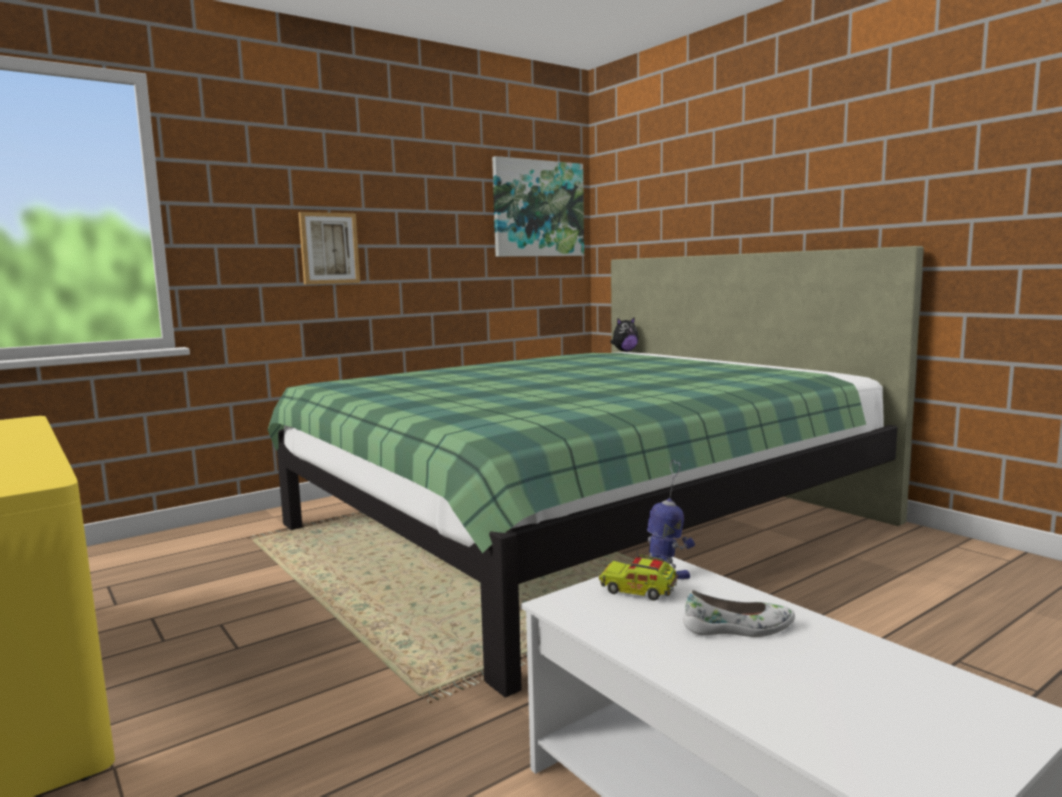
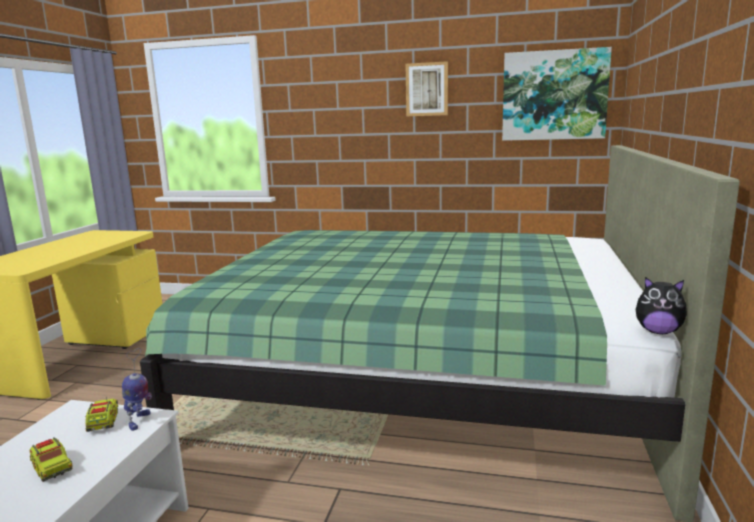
camera: 50 degrees right, 5 degrees up
(329, 248) = (360, 136): picture -> picture (427, 89)
(624, 351) = (595, 238): plush toy -> plush toy (658, 332)
(739, 629) = (52, 468): white shoe -> toy truck

